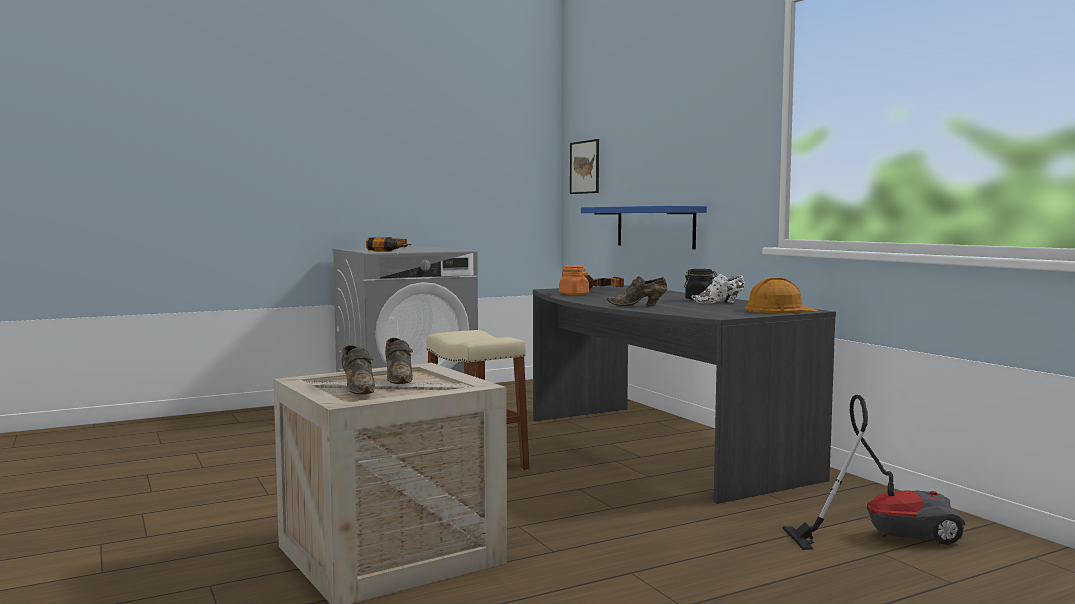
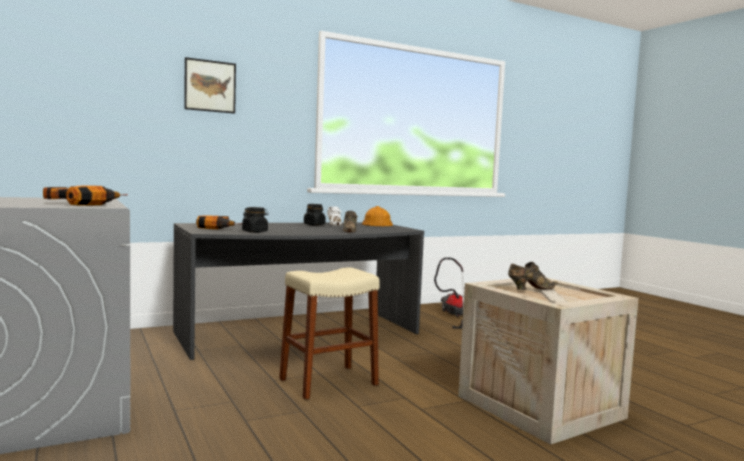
camera: 90 degrees left, 0 degrees up
(358, 388) = (571, 295): brown shoe -> none
(574, 294) = (255, 231): orange jar -> black jar
(585, 167) = (43, 104): picture -> picture (210, 86)
(655, 227) = (178, 171): blue shelf -> none

